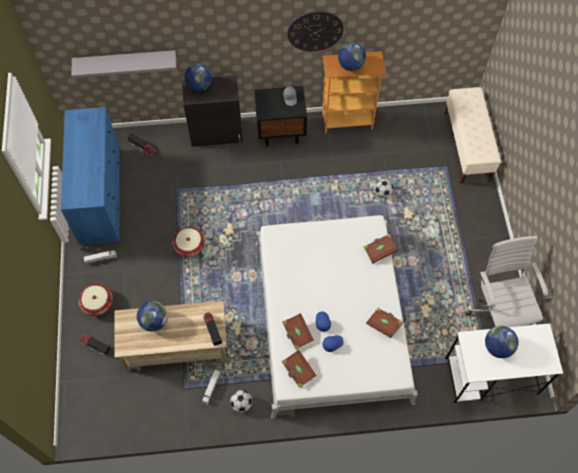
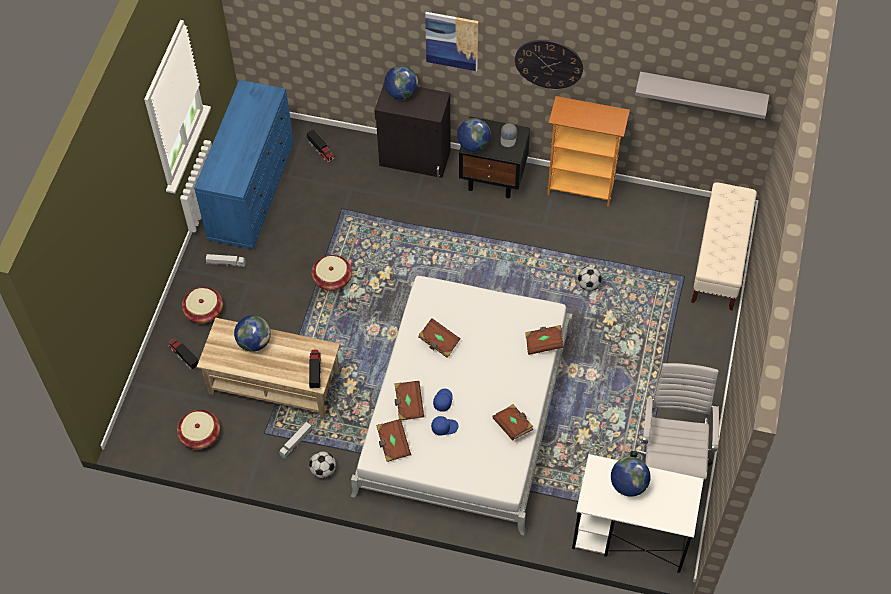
camera: 20 degrees right, 5 degrees down
(125, 61) = (322, 42): grey shelf -> grey shelf (702, 92)
(132, 407) = (200, 435): none -> basket
(234, 32) = (452, 40): none -> picture
(300, 275) = (439, 342): none -> brown book
(350, 65) = (584, 116): globe -> globe (473, 145)

